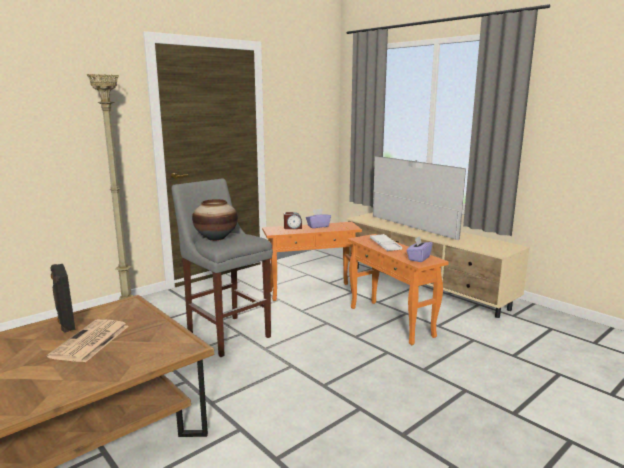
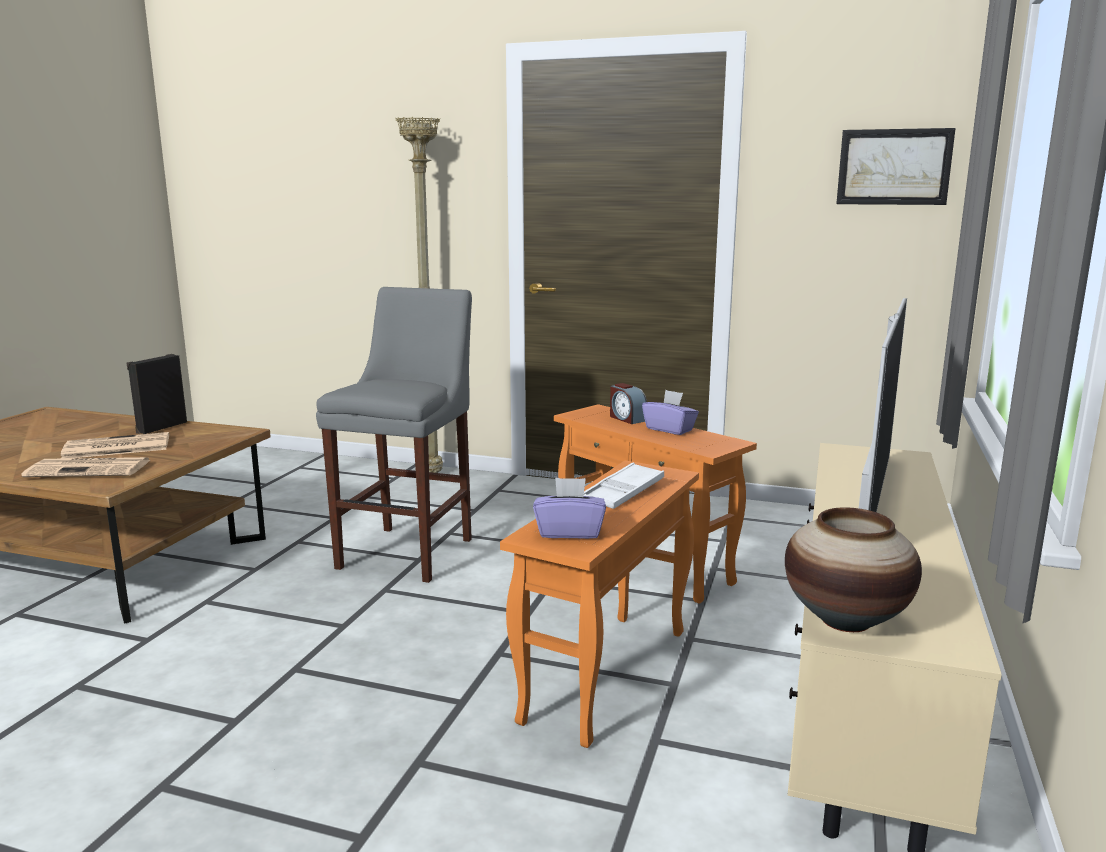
camera: 60 degrees right, 0 degrees up
(137, 351) = (90, 469): none -> newspaper
(216, 238) = (382, 381): vase -> vase (844, 620)
(313, 105) = (894, 167): none -> picture

